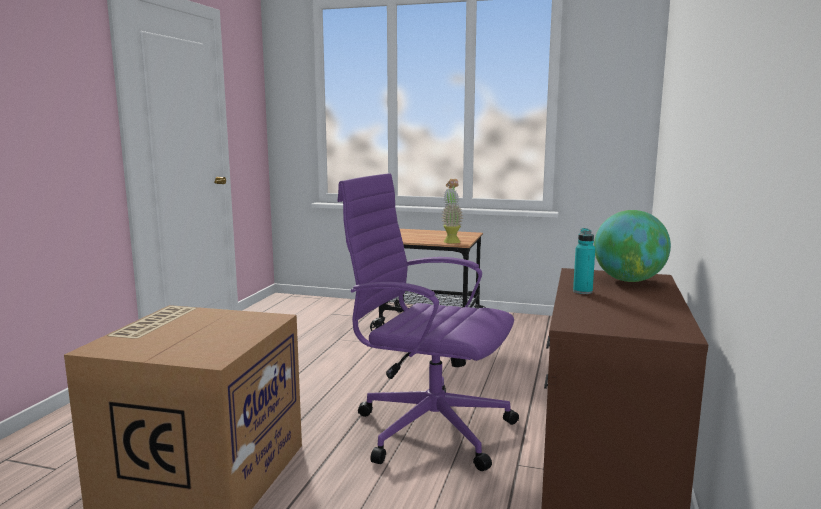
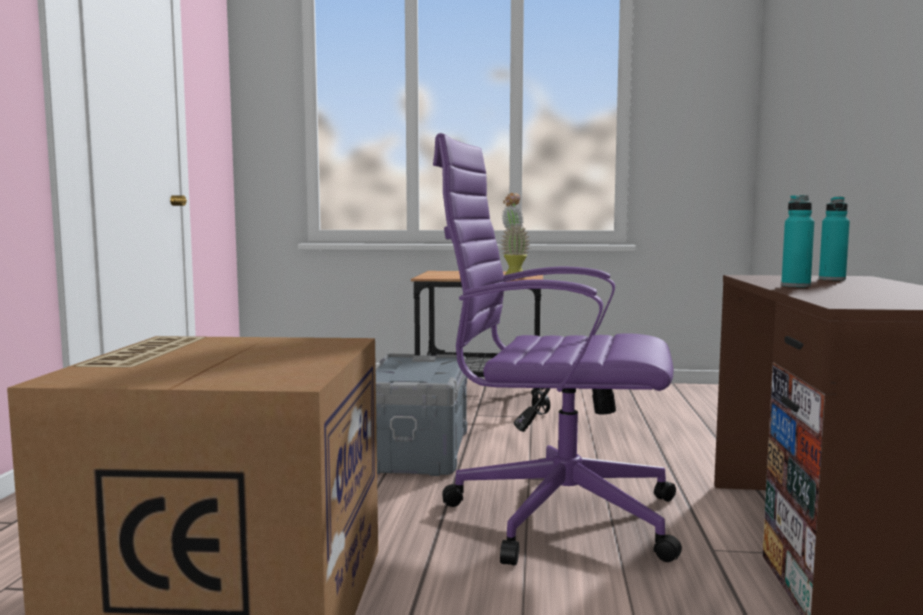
camera: 10 degrees left, 5 degrees down
(364, 368) = (418, 450): none -> grey storage box
(628, 280) = (832, 279): globe -> turquoise bottle

